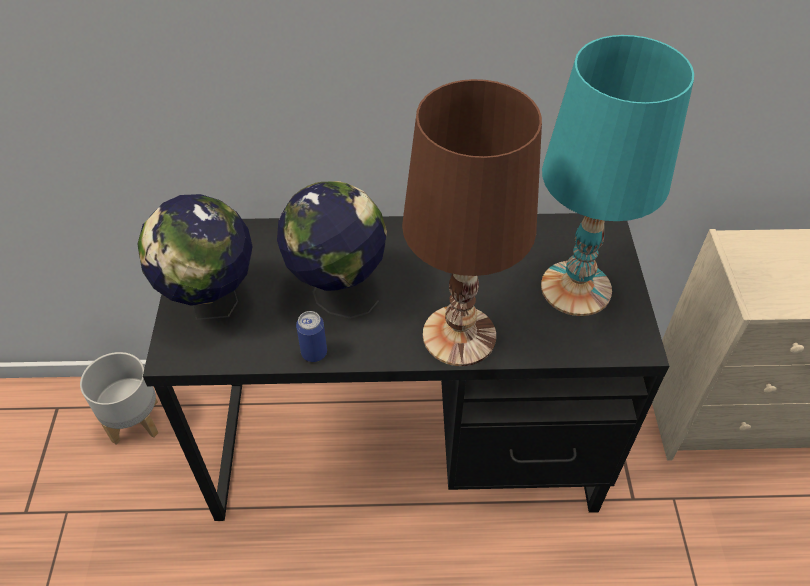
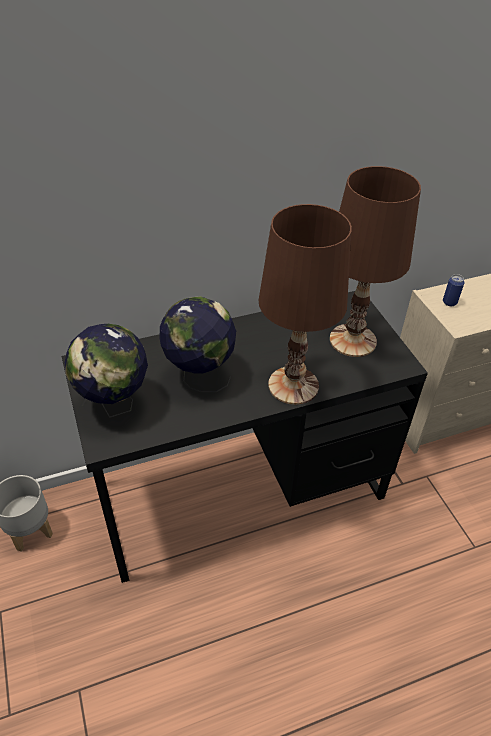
camera: 20 degrees left, 5 degrees down
(314, 353) = (202, 419): can -> can (449, 302)
(577, 288) = (353, 340): turquoise table lamp -> brown table lamp

